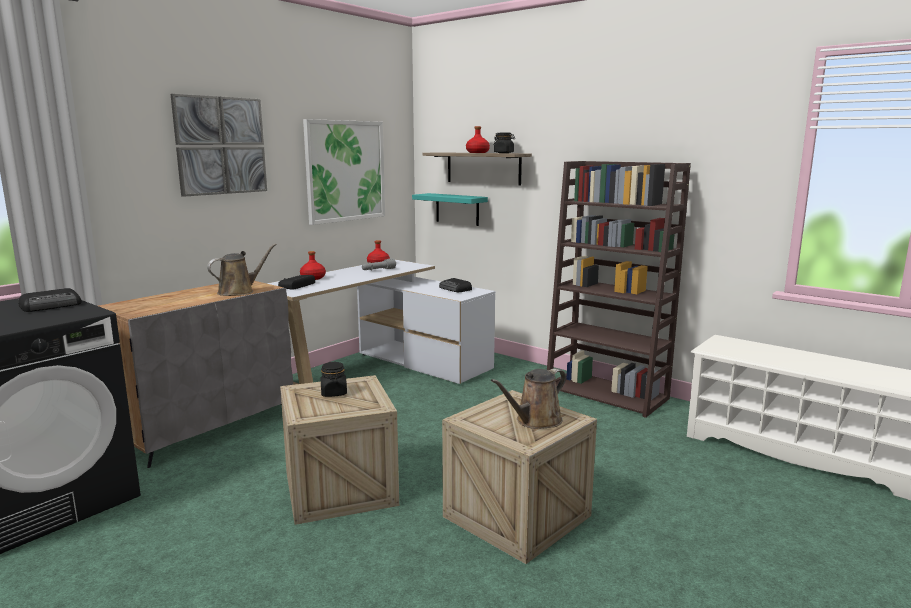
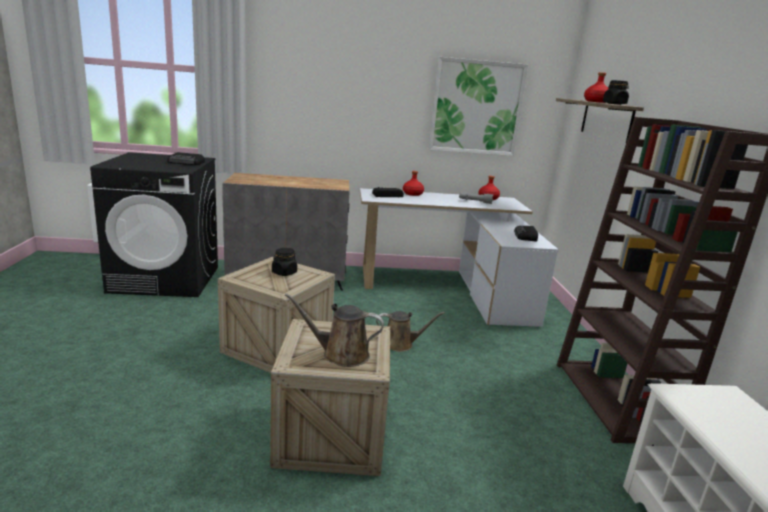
camera: 45 degrees right, 5 degrees up
(221, 145) = (356, 73): picture -> none
(239, 291) = (317, 185): brown watering can -> brown watering can (400, 344)
(457, 209) = (581, 161): turquoise shelf -> none

